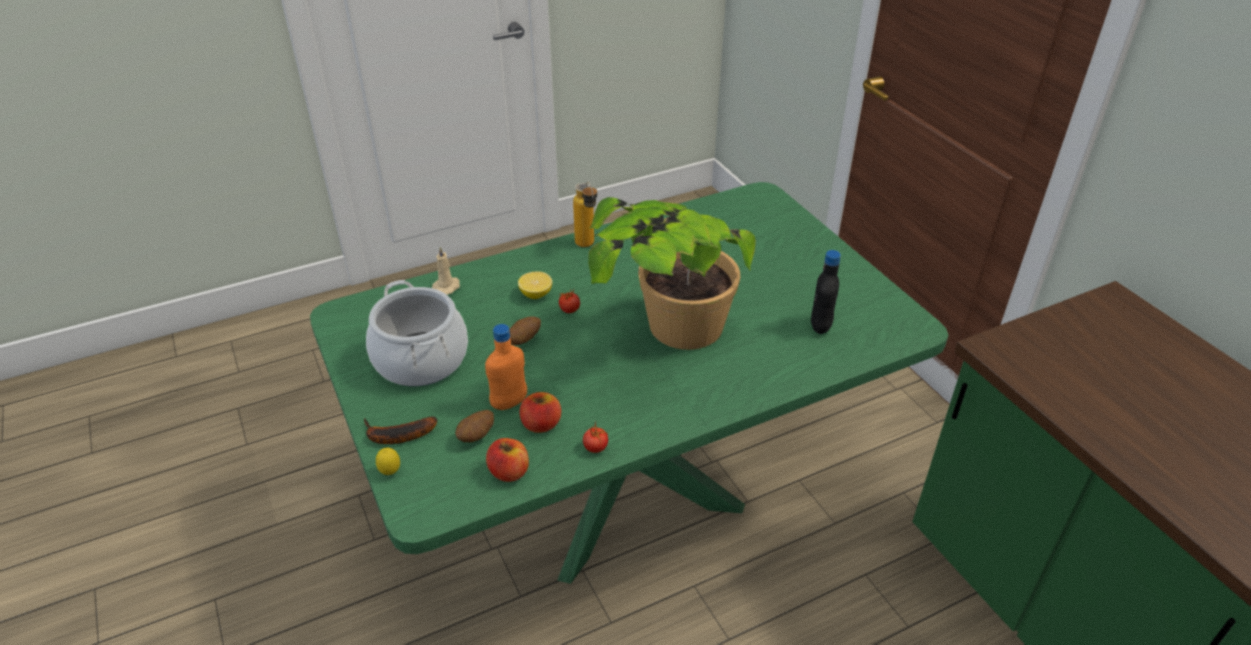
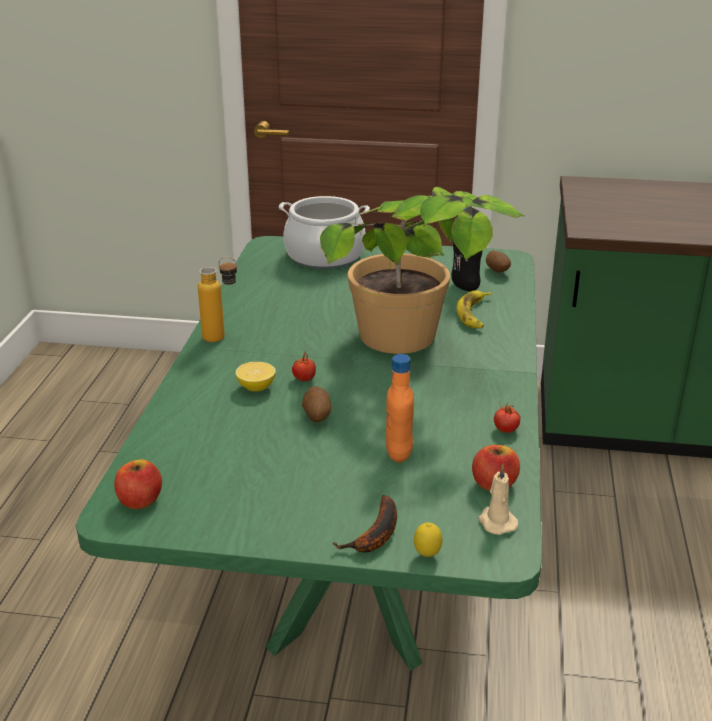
camera: 55 degrees left, 10 degrees down
(420, 360) = (271, 484): cooking pot -> cooking pot (325, 256)
(447, 287) = (171, 431): beige candle -> beige candle (496, 522)
(477, 436) = (427, 486): potato -> potato (497, 271)
(541, 424) = (447, 446): apple -> apple (140, 501)
(775, 352) = (475, 314): none -> banana

